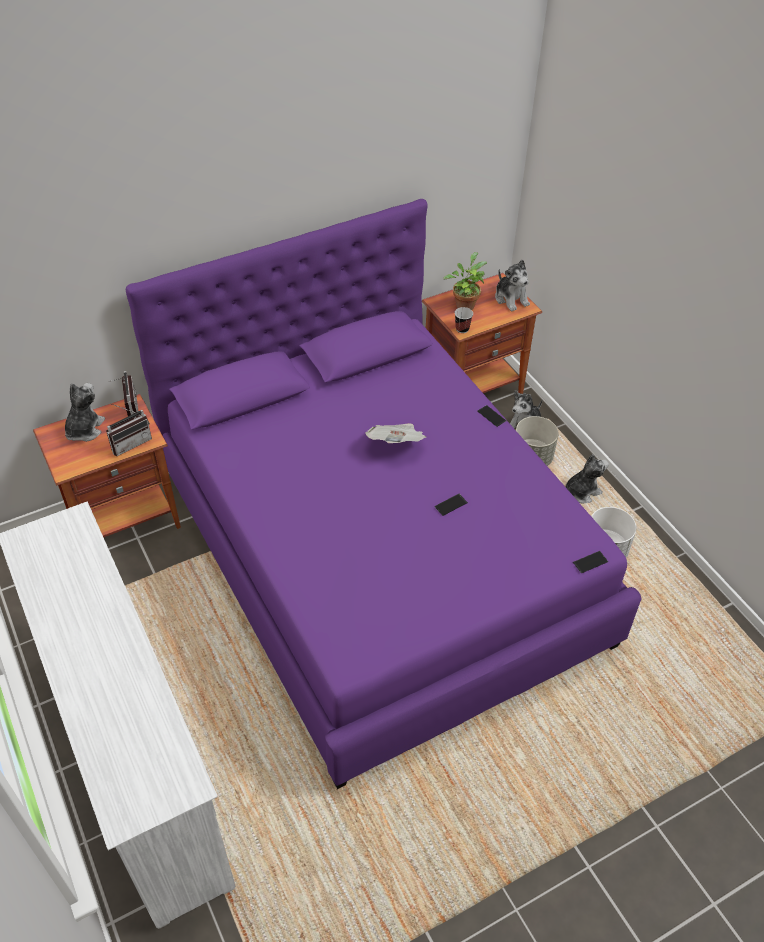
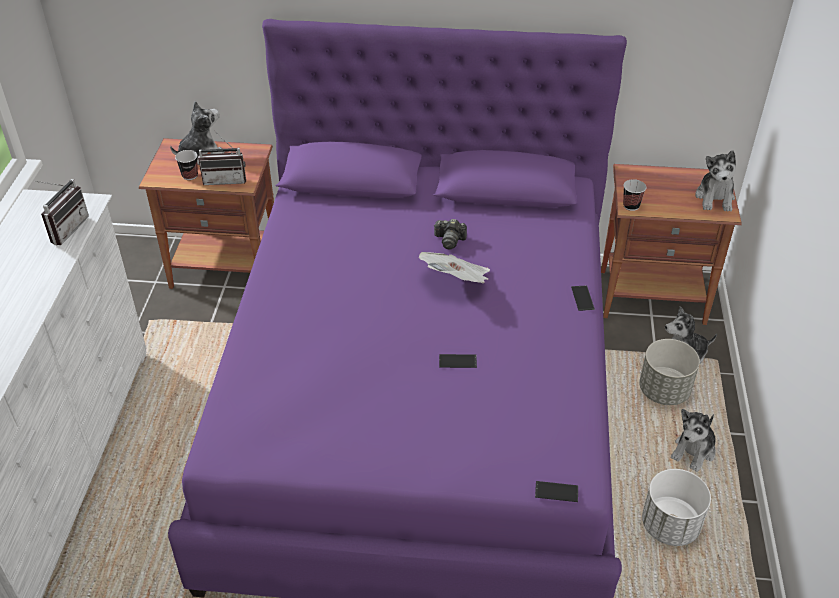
camera: 35 degrees right, 5 degrees down
(94, 453) = (190, 175): none -> cup
(128, 411) = (248, 154): radio -> radio (65, 228)
(362, 414) = (449, 240): none -> camera
(464, 304) = (656, 184): potted plant -> none
(581, 491) = (693, 451): plush toy -> plush toy turned 120 degrees clockwise

